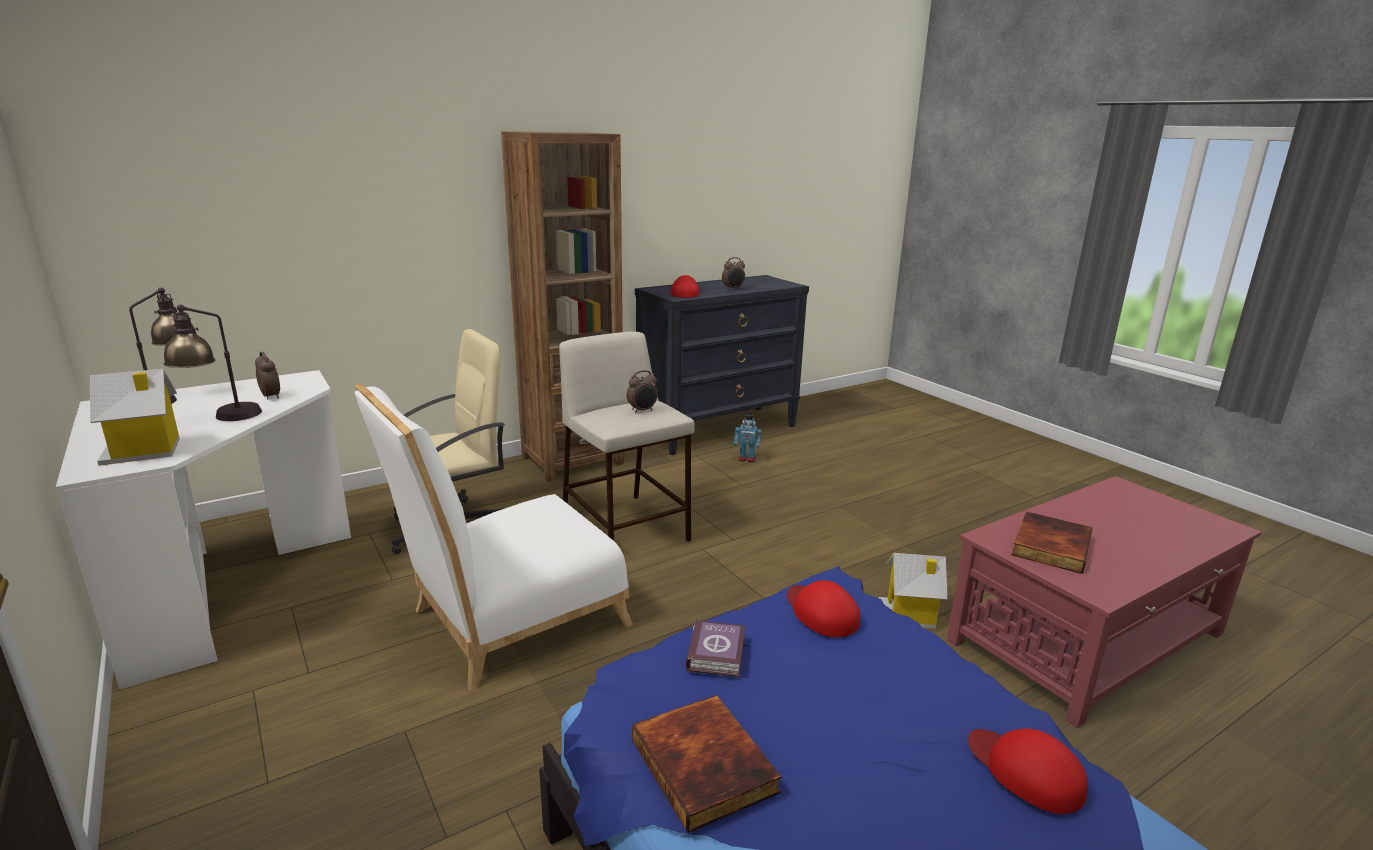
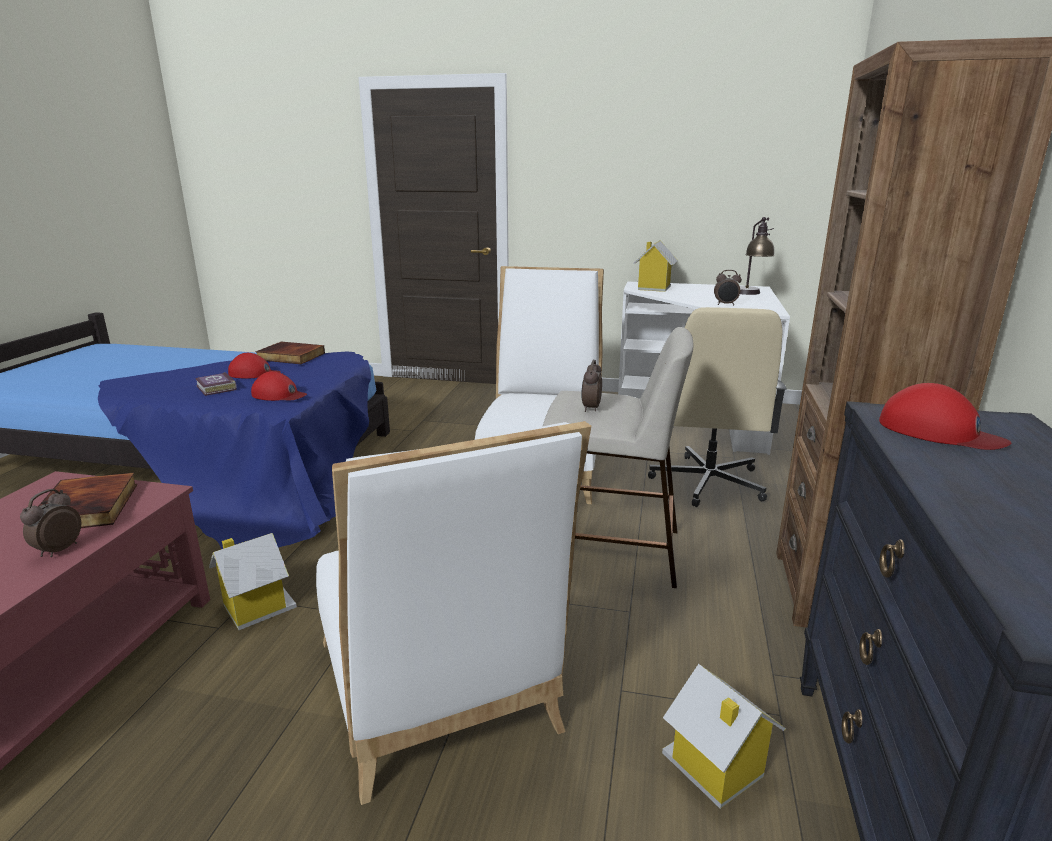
camera: 135 degrees right, 0 degrees up
(221, 418) = (692, 297): table lamp -> none
(718, 652) = (319, 372): book -> book (215, 388)
(733, 289) = (979, 493): alarm clock -> alarm clock (58, 550)
(746, 459) = (714, 768): toy robot -> toy house
(827, 518) = (439, 696): none -> white chair
(1025, 771) = (149, 386): red cap -> red cap (254, 373)

